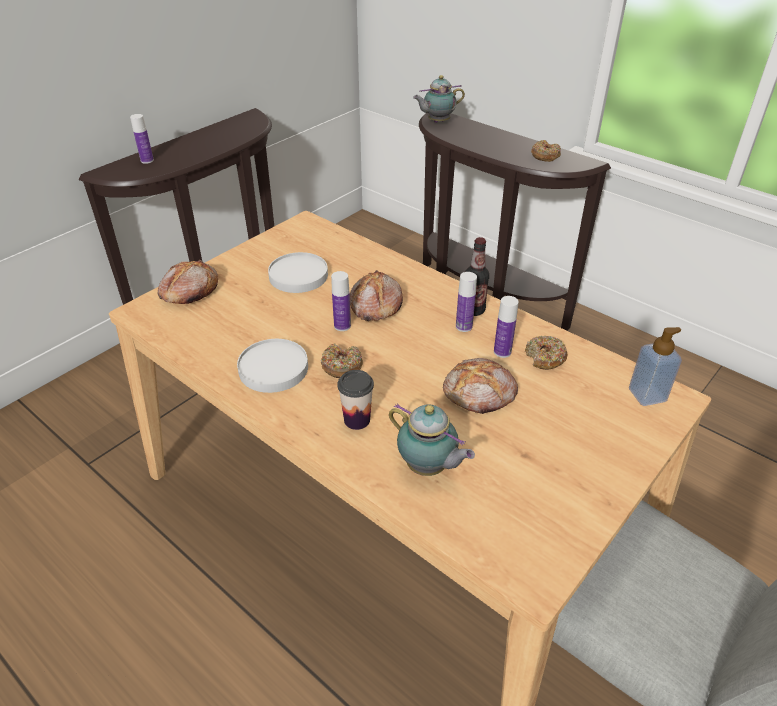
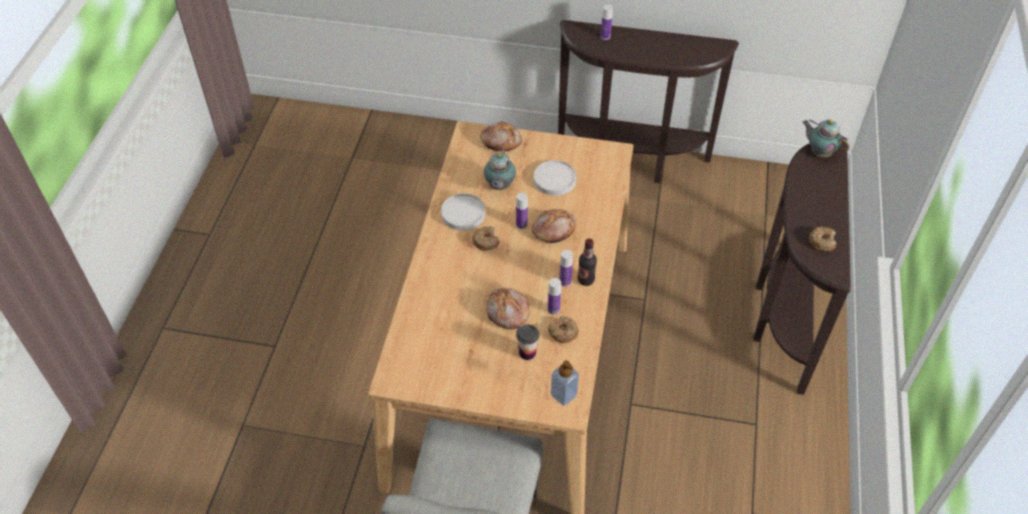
camera: 60 degrees right, 10 degrees up
(357, 420) = (448, 268): cup -> cup (527, 352)
(428, 468) = (434, 312): teapot -> teapot (499, 187)

